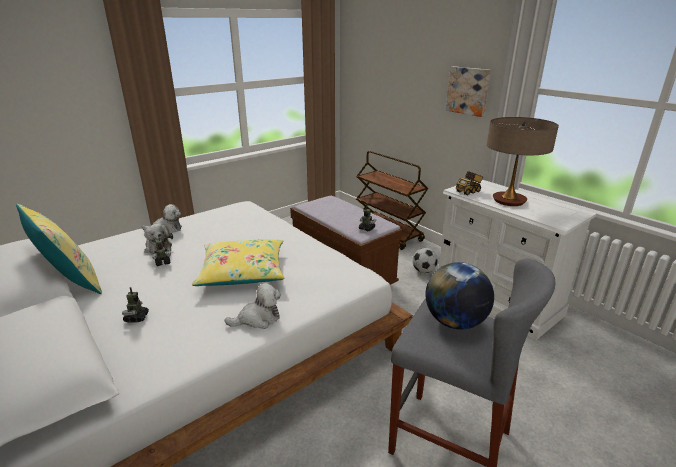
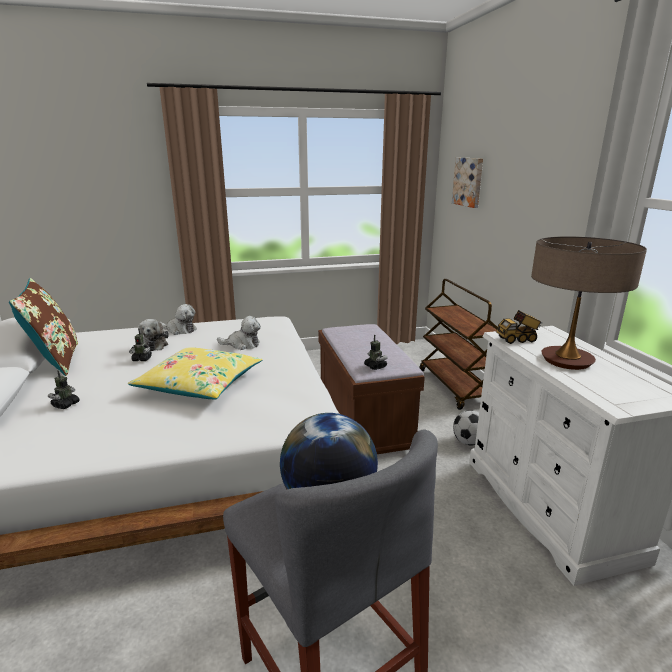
camera: 25 degrees right, 5 degrees down
(70, 283) = (56, 361): yellow pillow -> brown pillow
(258, 319) = (161, 436): plush toy -> plush toy (242, 344)
(468, 91) = (560, 204): picture -> picture (469, 182)

